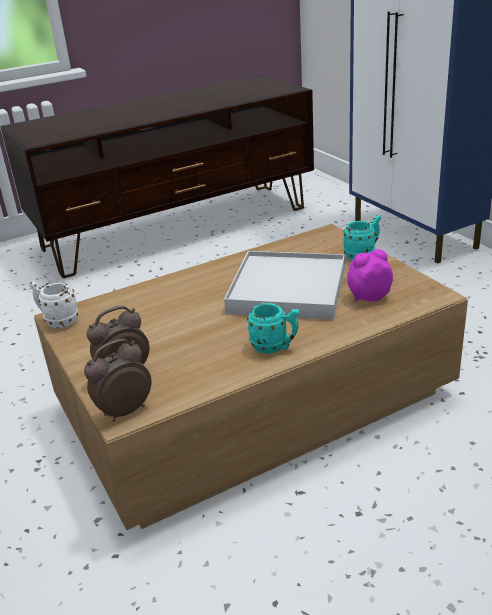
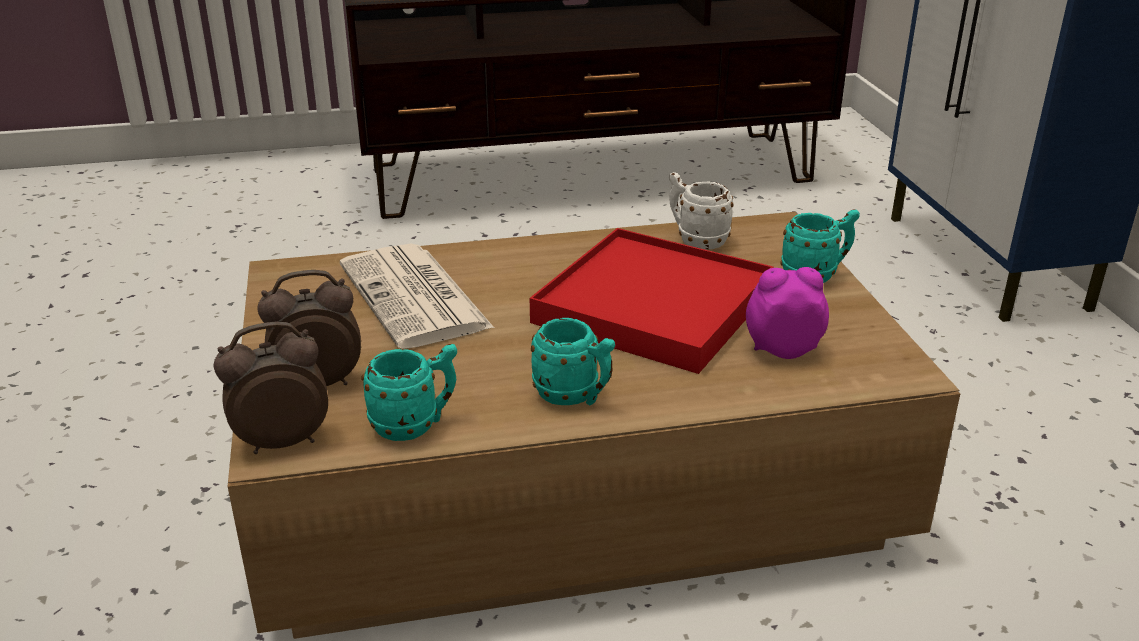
camera: 15 degrees right, 0 degrees up
(57, 321) = (276, 277): white mug -> white mug (695, 239)
(150, 314) = (416, 297): none -> newspaper
(196, 383) = (415, 424): none -> turquoise mug
(288, 290) = (653, 307): white tray -> red tray

